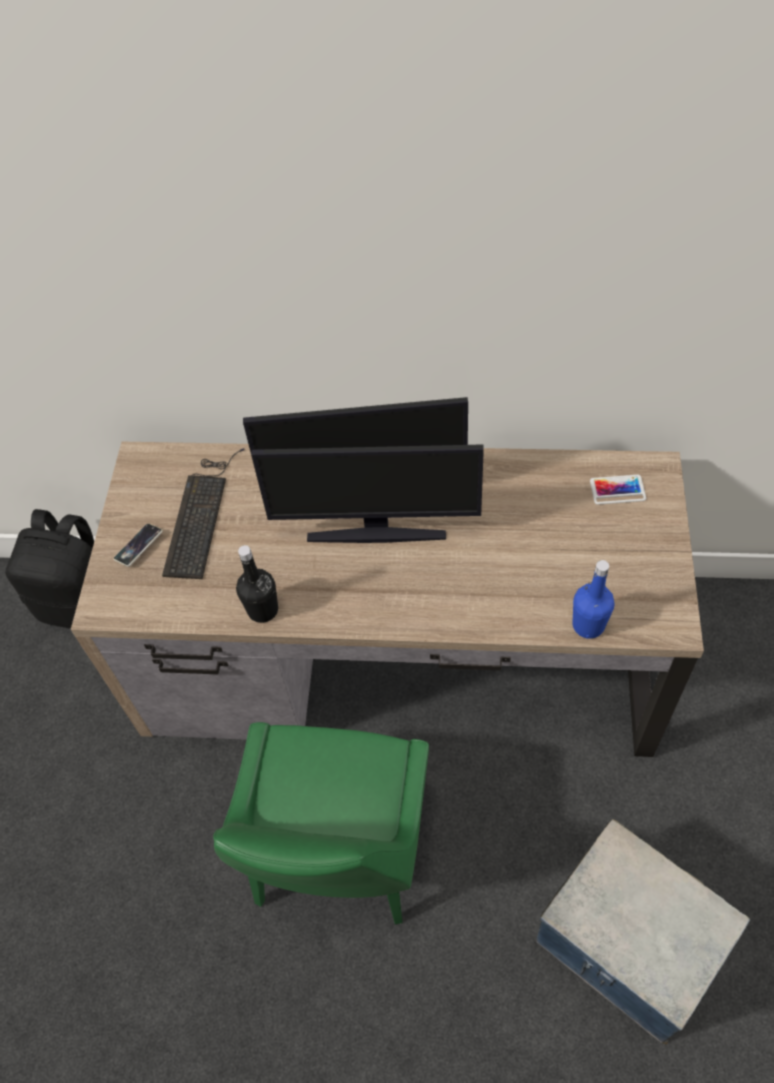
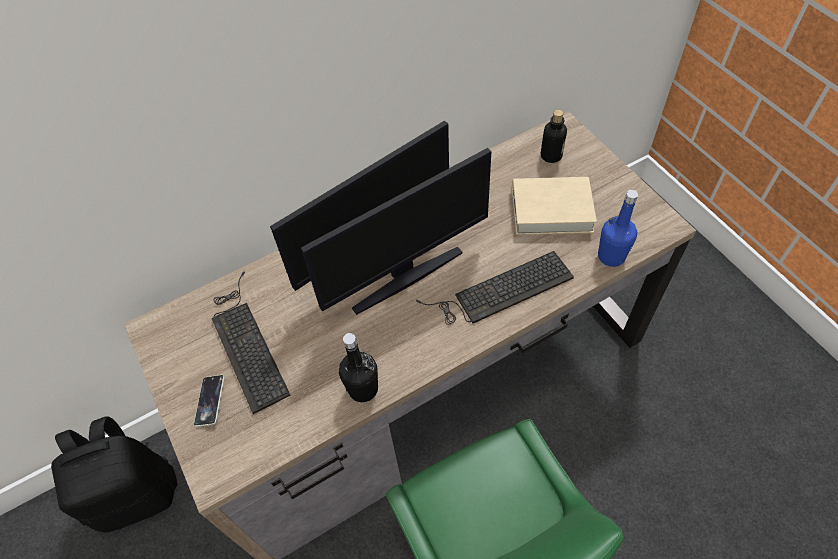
camera: 35 degrees left, 0 degrees up
(450, 595) = (500, 291): none -> keyboard
(568, 546) = (551, 210): none -> beige book
(617, 490) = (551, 155): phone -> bottle
(628, 943) = (721, 474): storage box -> none

